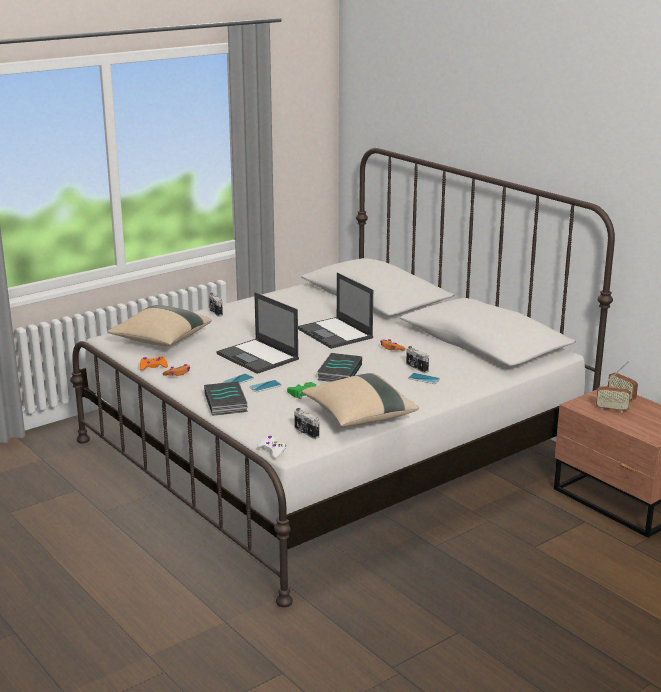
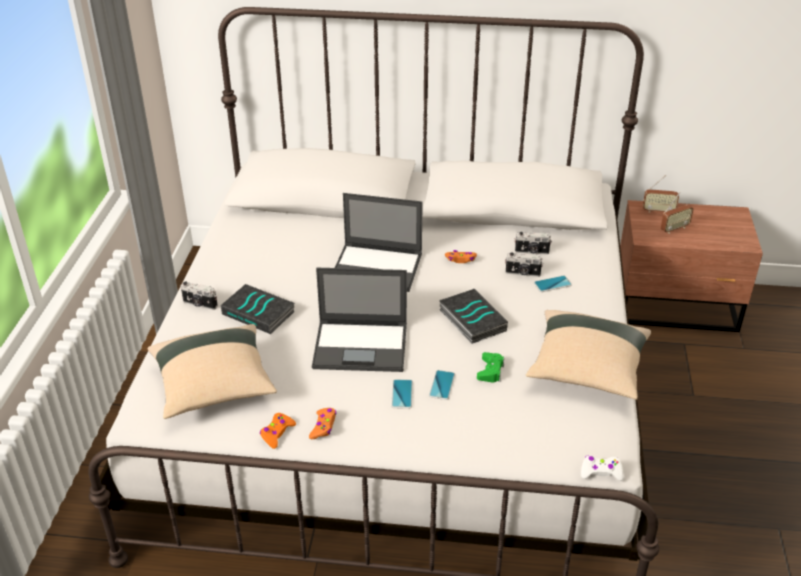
camera: 45 degrees left, 15 degrees up
(227, 403) = (447, 435): book -> book (259, 313)
(305, 432) = (584, 425): camera -> camera (532, 252)

